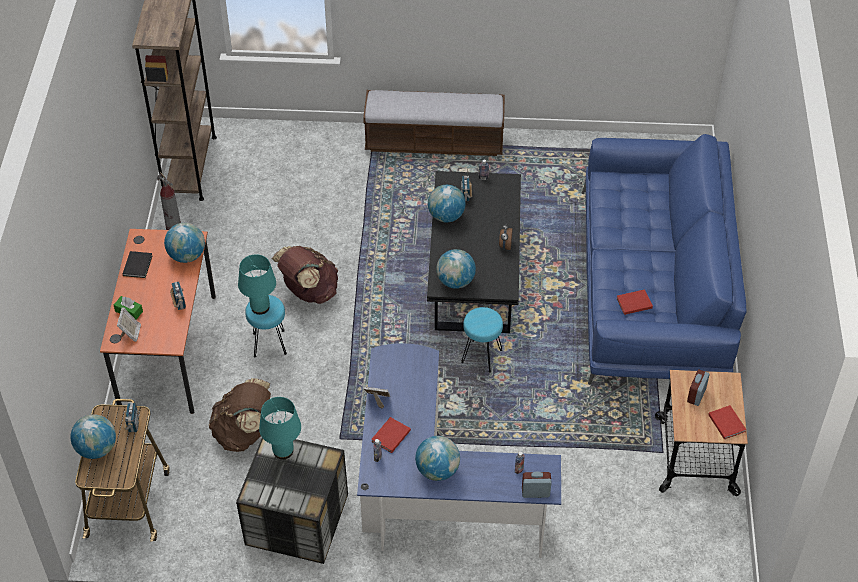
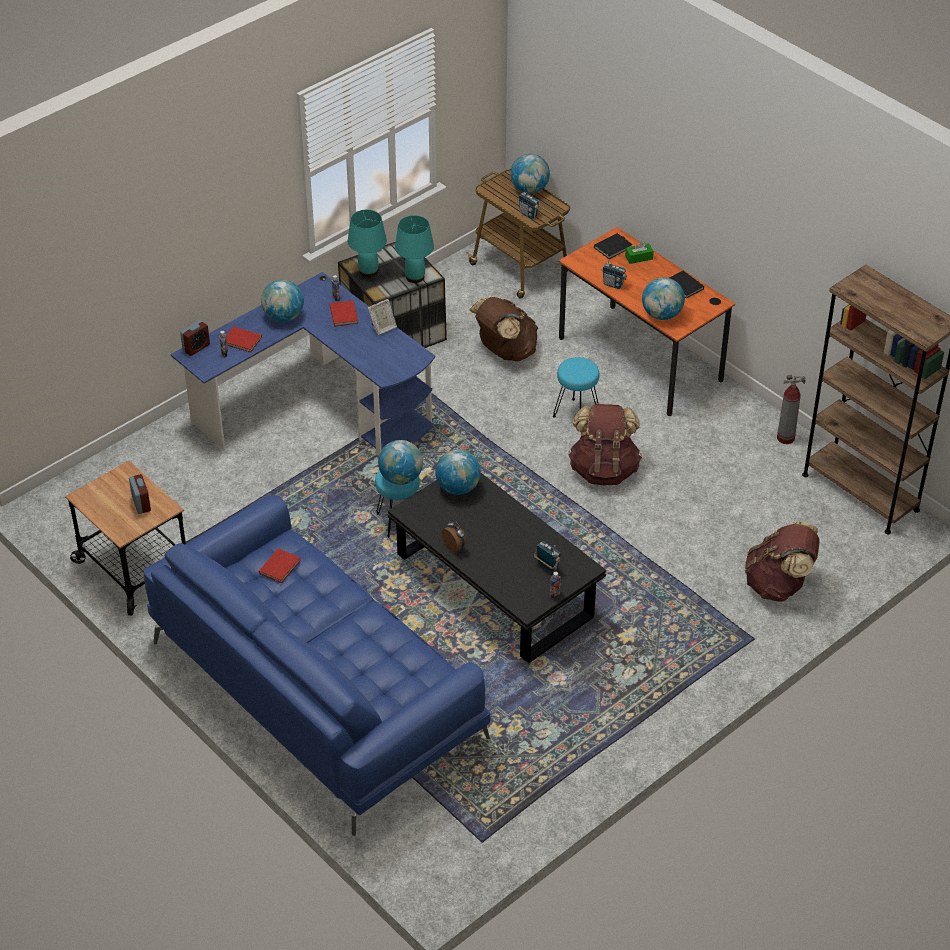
camera: 135 degrees right, 5 degrees down
(131, 333) = (614, 247): picture frame -> black book
(260, 307) = (582, 366): turquoise table lamp -> turquoise table lamp (369, 271)
(316, 155) = (778, 585): none -> brown backpack
(434, 142) = (695, 682): bench -> none
(446, 216) = (539, 535): globe -> globe (401, 478)
(726, 422) = (96, 500): red book -> red book (242, 341)

